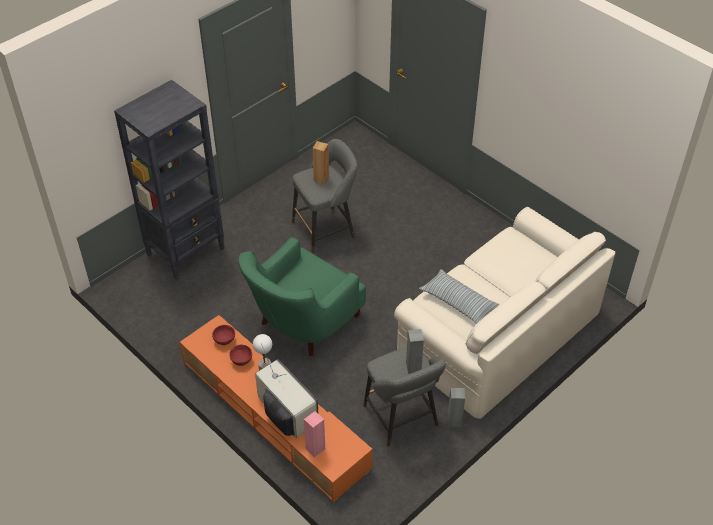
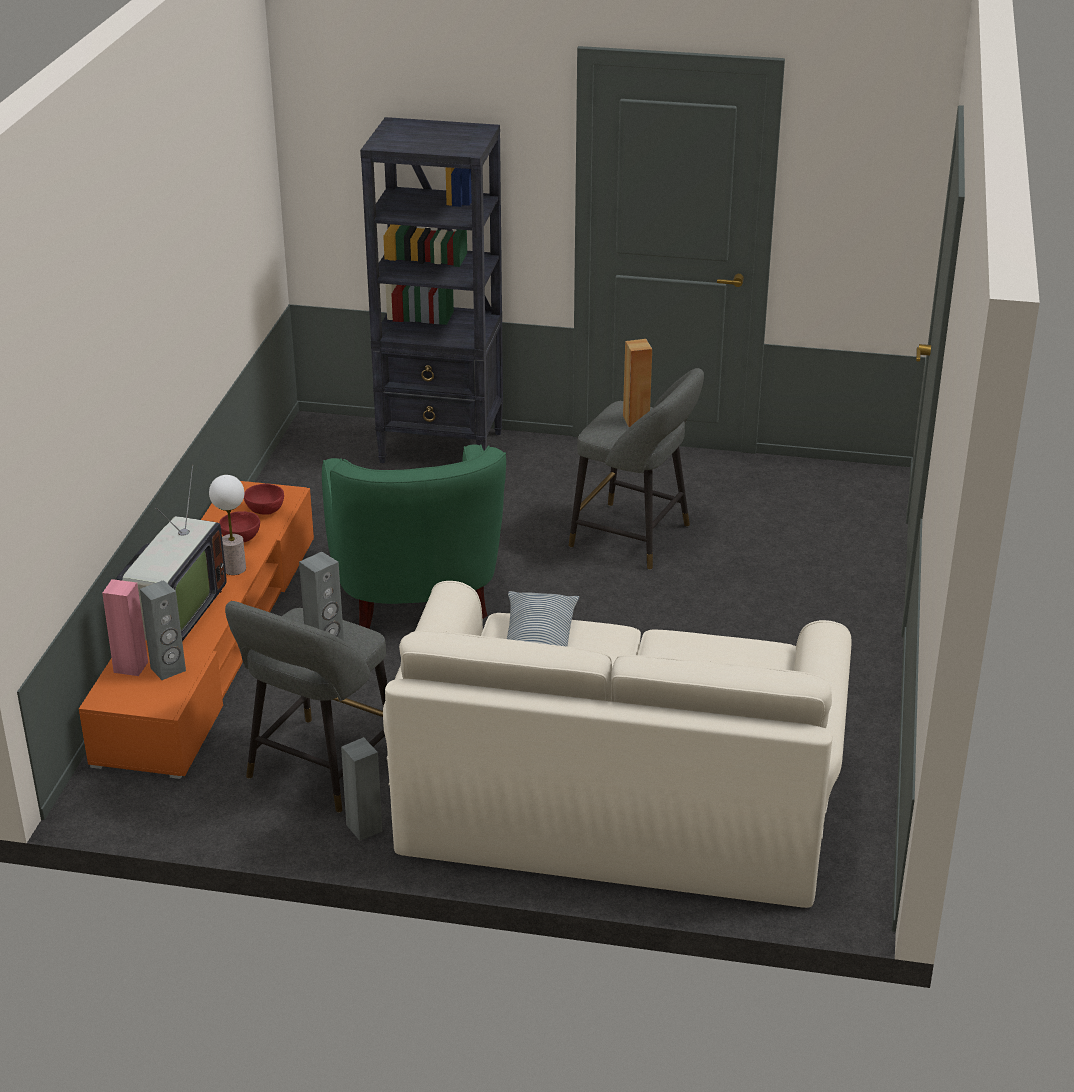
camera: 55 degrees right, 15 degrees down
(303, 323) = (416, 597): green armchair -> green armchair turned 105 degrees counterclockwise
(329, 435) = (168, 670): none -> grey speaker

